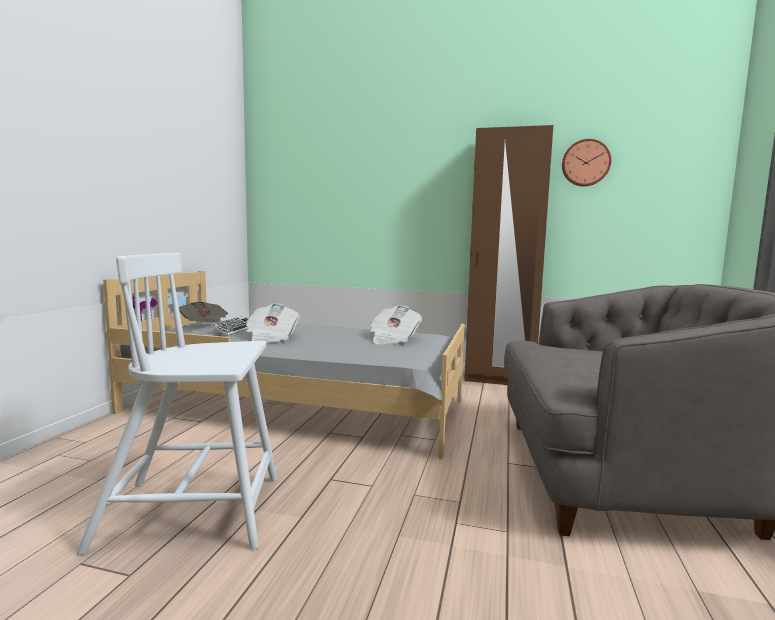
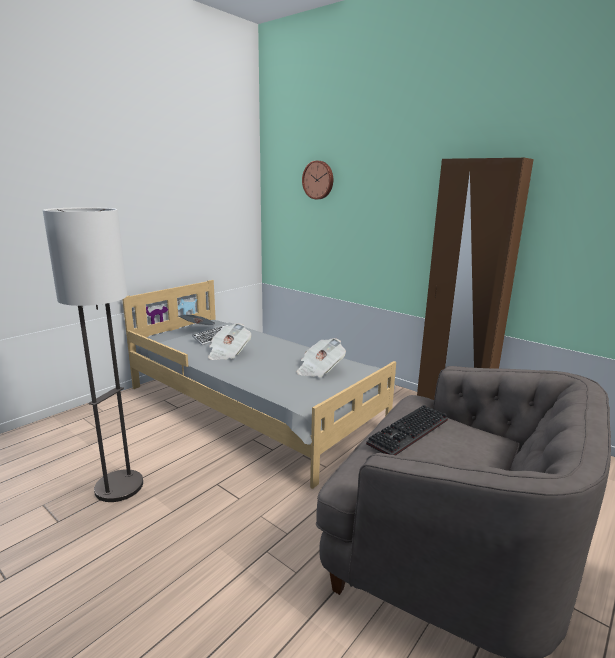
camera: 25 degrees right, 10 degrees up
(195, 512) = (119, 486): white chair -> floor lamp
(563, 355) = (409, 433): none -> keyboard
(585, 163) = (572, 196): wall clock -> wall clock (318, 180)

